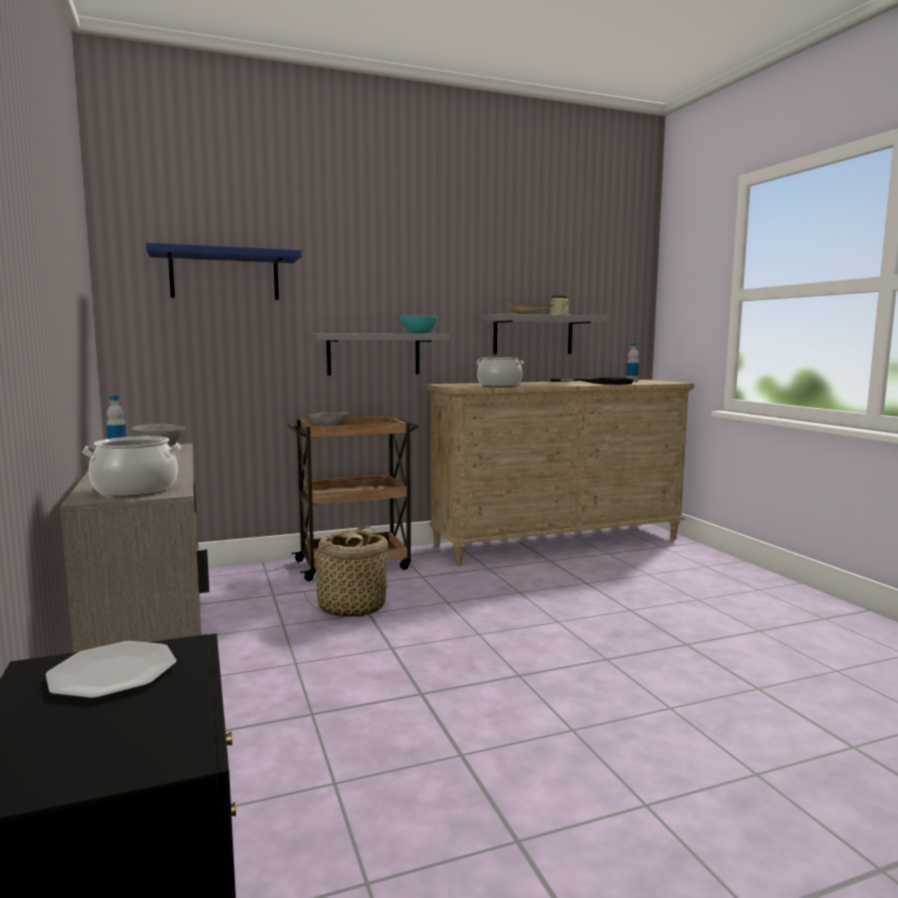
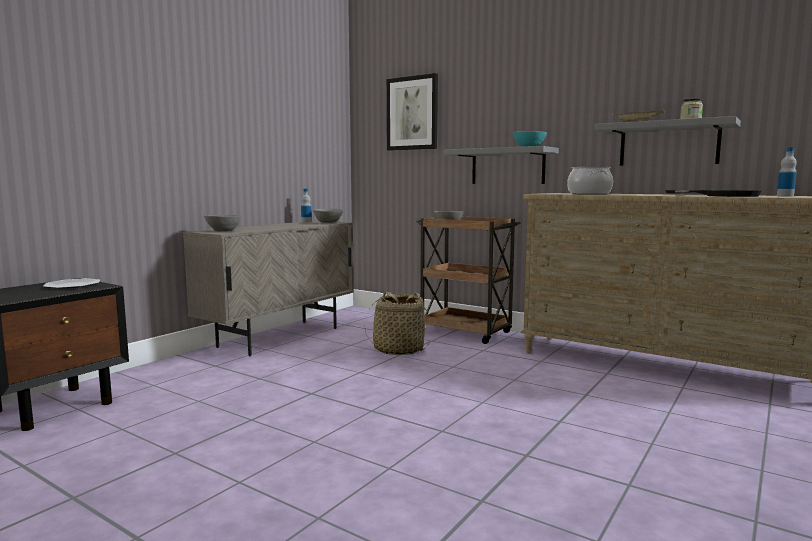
camera: 55 degrees right, 0 degrees up
(136, 489) = (224, 231): cooking pot -> grey bowl
(225, 276) = (412, 113): blue shelf -> picture

